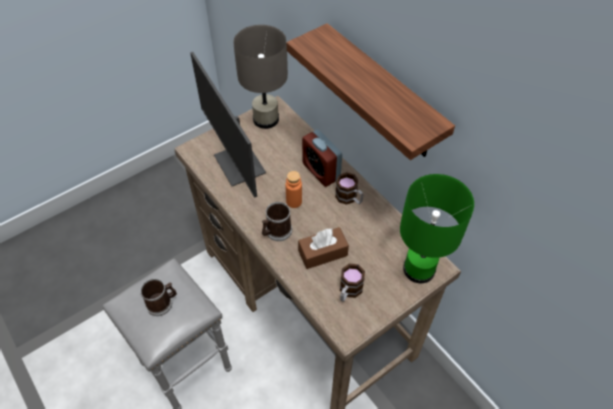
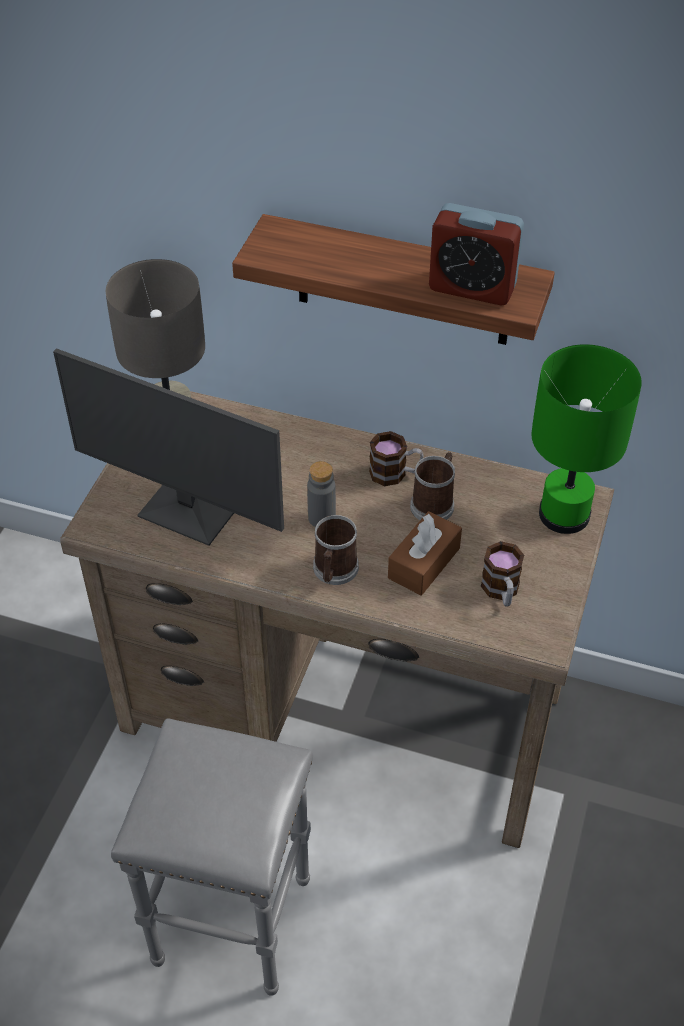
camera: 35 degrees left, 5 degrees down
(162, 303) = (216, 784): mug -> mug (434, 503)
(294, 201) = (321, 518): orange bottle -> grey bottle
(321, 171) = (322, 458): alarm clock -> alarm clock (472, 288)

